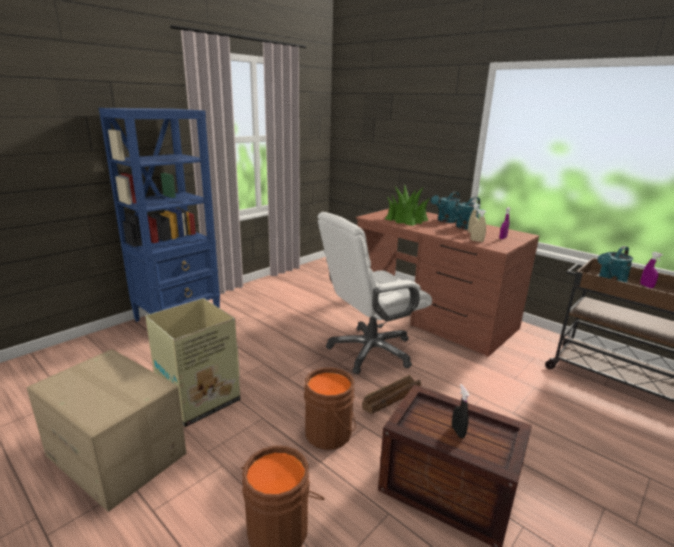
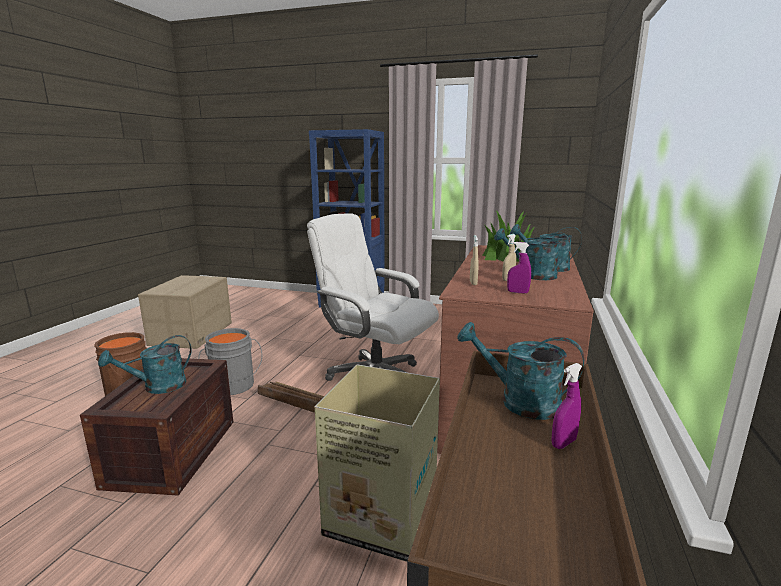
camera: 65 degrees right, 5 degrees down
(197, 400) = (253, 336): cardboard box -> cardboard box (379, 515)
(330, 433) = (233, 387): brown bucket -> grey bucket
(458, 432) = (157, 387): black spray bottle -> turquoise watering can

